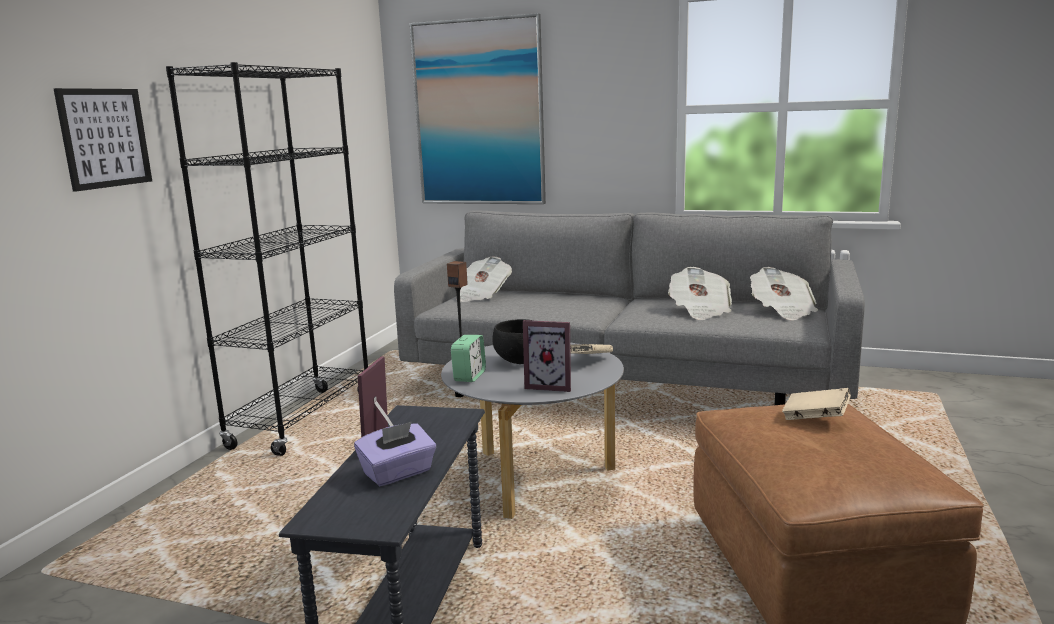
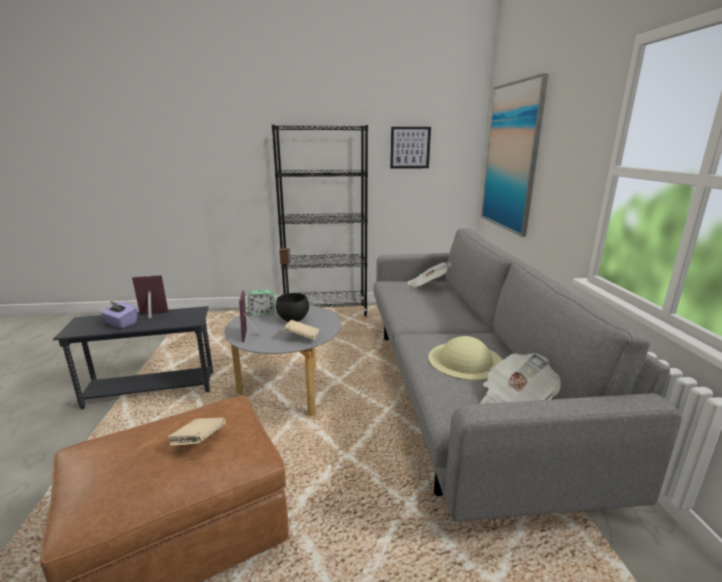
camera: 65 degrees right, 5 degrees up
(105, 138) = (242, 158): picture -> picture (410, 147)
(699, 311) = (465, 360): newspaper -> beige hat

